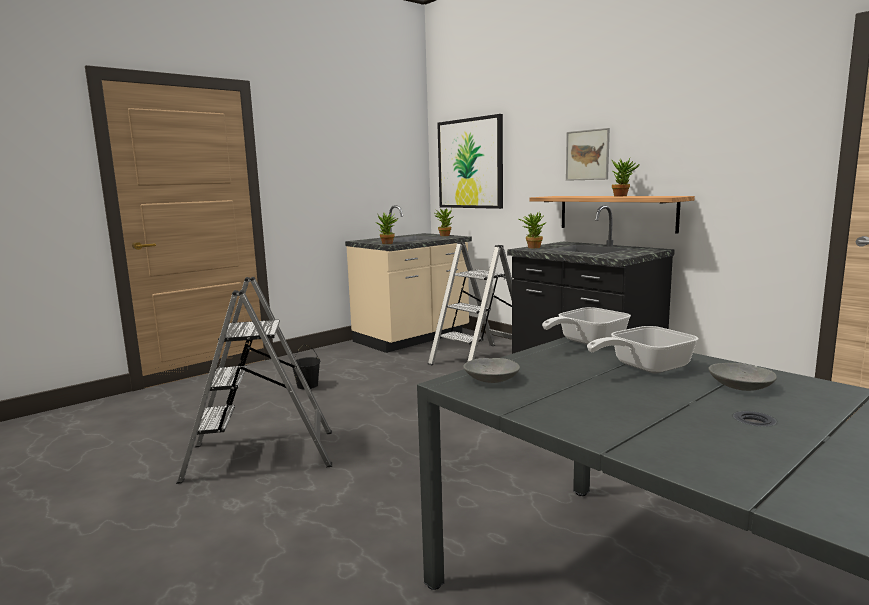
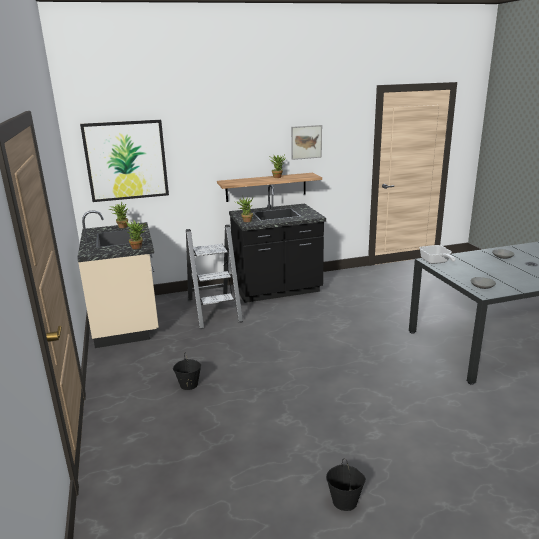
camera: 65 degrees left, 10 degrees up
(93, 506) = (345, 501): none -> black bucket
(263, 454) = (309, 418): grey step ladder -> none
(587, 155) = (242, 151): picture -> picture (306, 142)
(643, 367) = (476, 263): frying pan -> none

